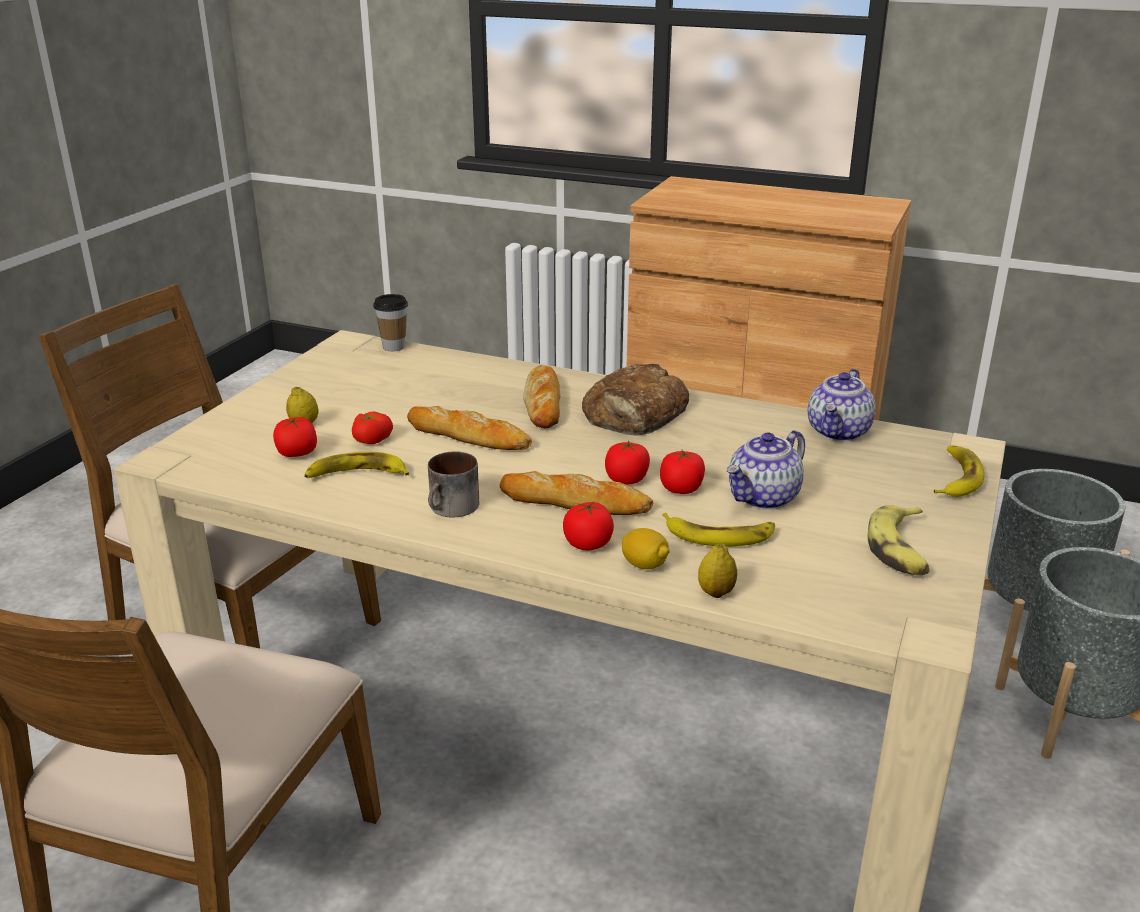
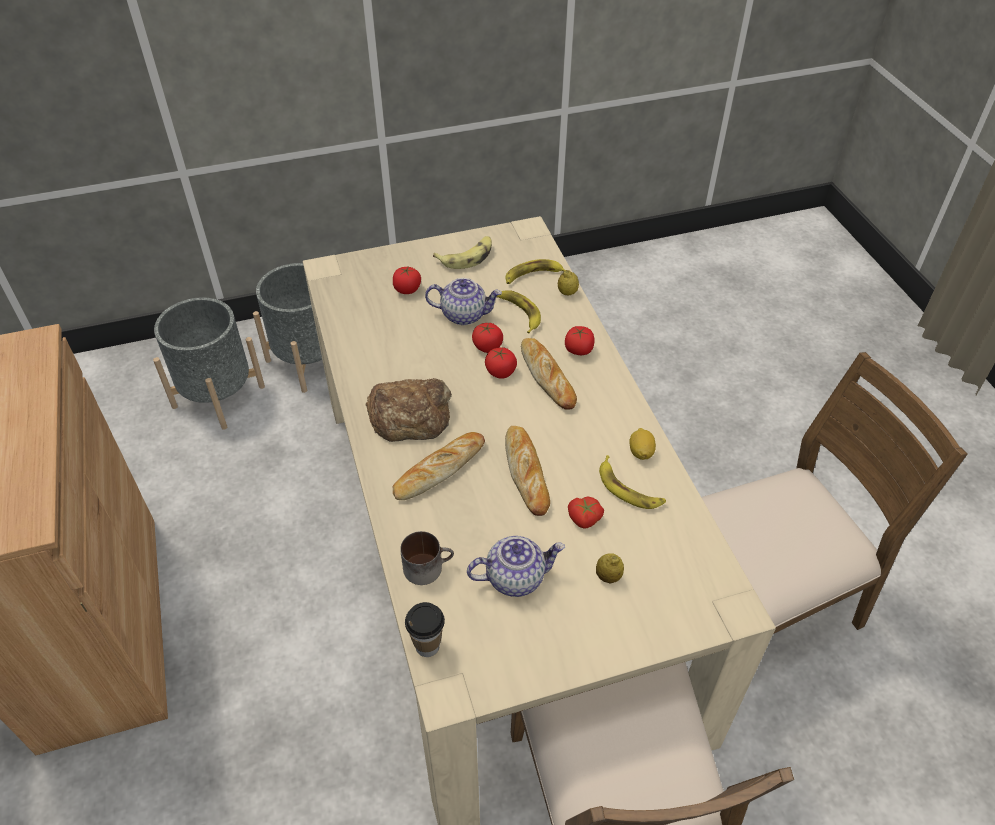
camera: 130 degrees left, 20 degrees up
(297, 453) = (643, 542): tomato -> tomato (407, 289)
(452, 509) = (610, 419): mug -> mug (427, 566)
(645, 565) = (573, 323): lemon -> lemon (641, 452)
(839, 432) = (350, 319): teapot -> teapot (515, 577)
(956, 477) = (370, 262): banana -> banana (533, 276)

